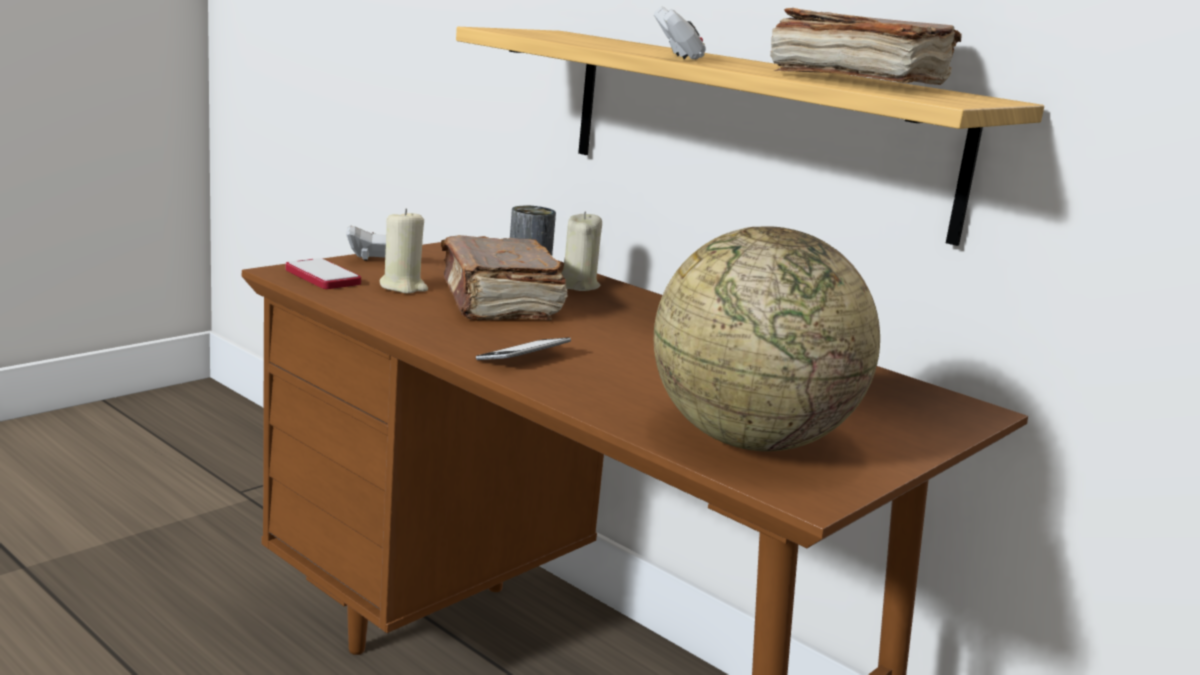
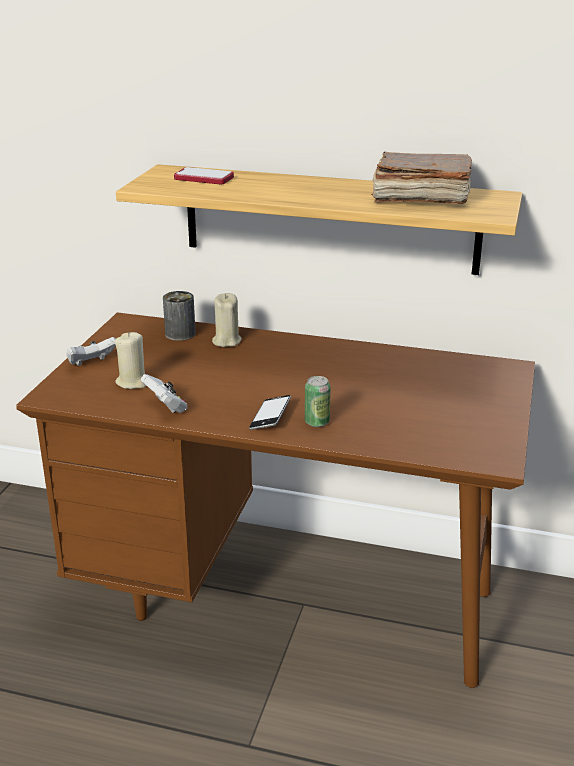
camera: 25 degrees left, 10 degrees up
(322, 277) = (75, 392): phone -> phone (204, 178)
(499, 303) = (203, 375): brown book -> none
(580, 379) = (317, 422): none -> can
(677, 57) = (302, 198): white game controller -> white game controller (166, 407)
(749, 440) = (439, 434): globe -> none

